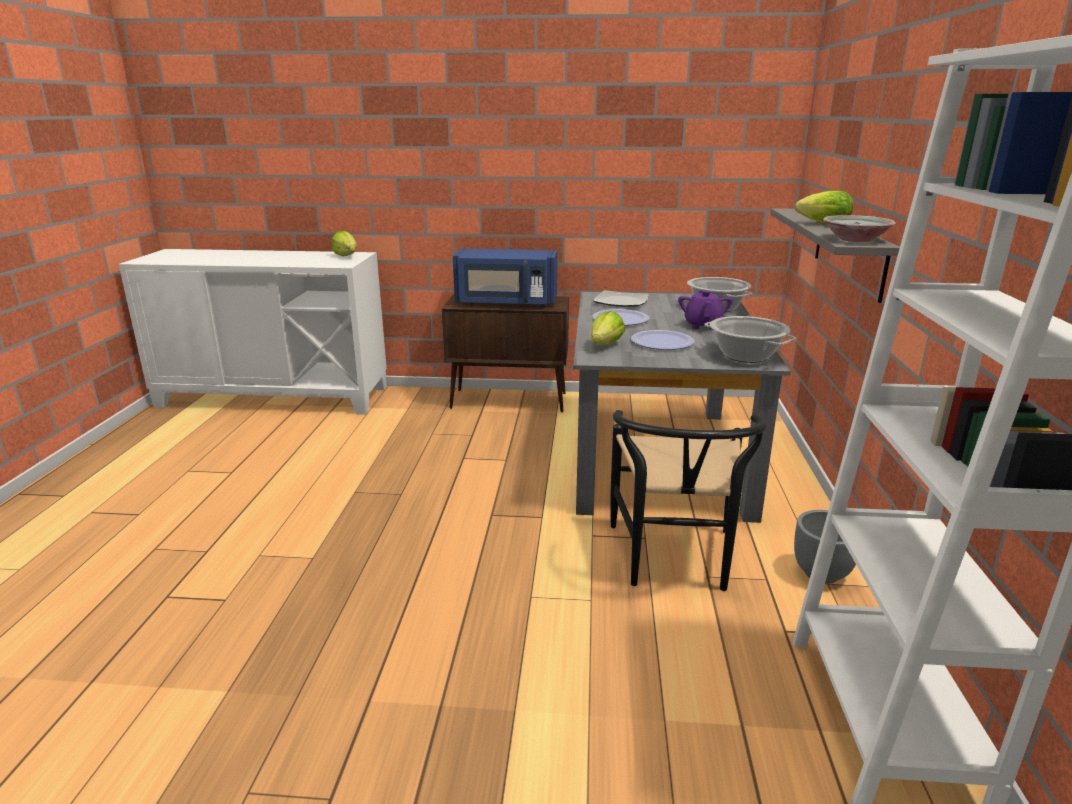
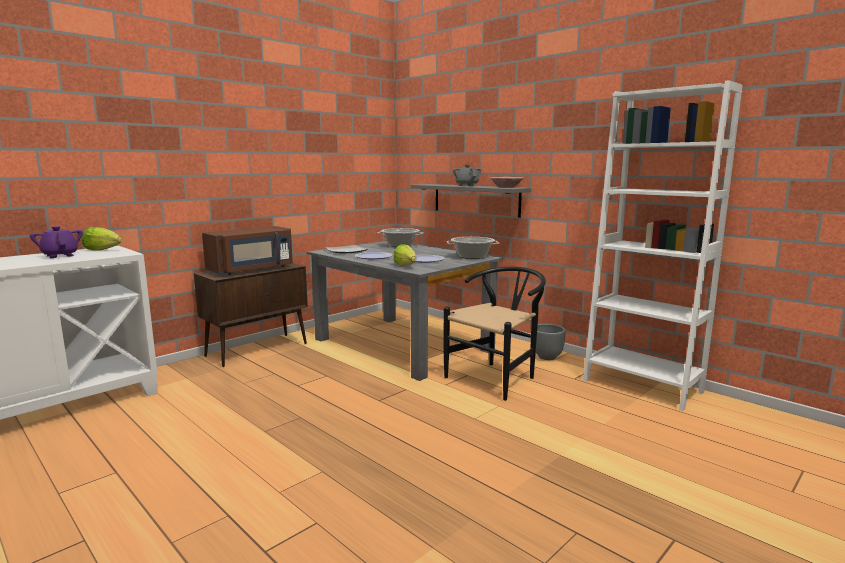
camera: 50 degrees left, 10 degrees down
(506, 302) = (252, 269): blue microwave -> brown microwave
(674, 562) = (497, 377): black chair -> black chair turned 90 degrees counterclockwise
(703, 325) = (418, 251): purple teapot -> purple teapot (60, 255)
(824, 224) = (466, 185): lettuce -> grey teapot

